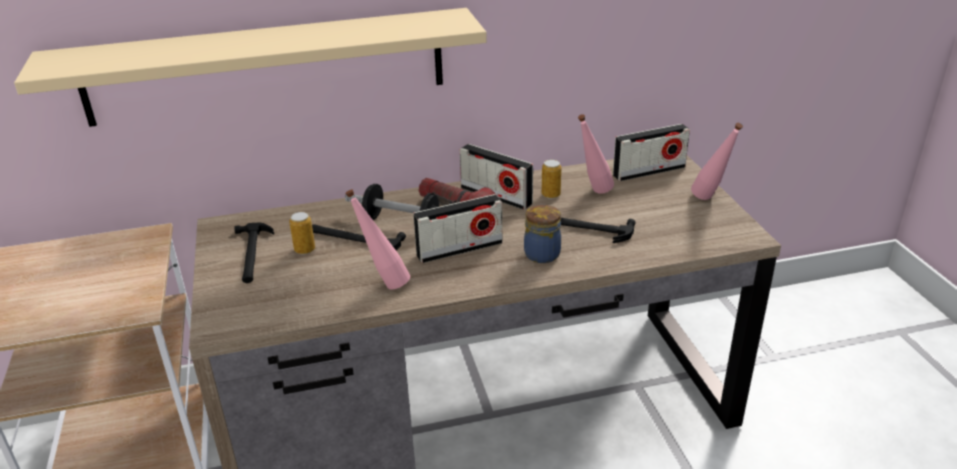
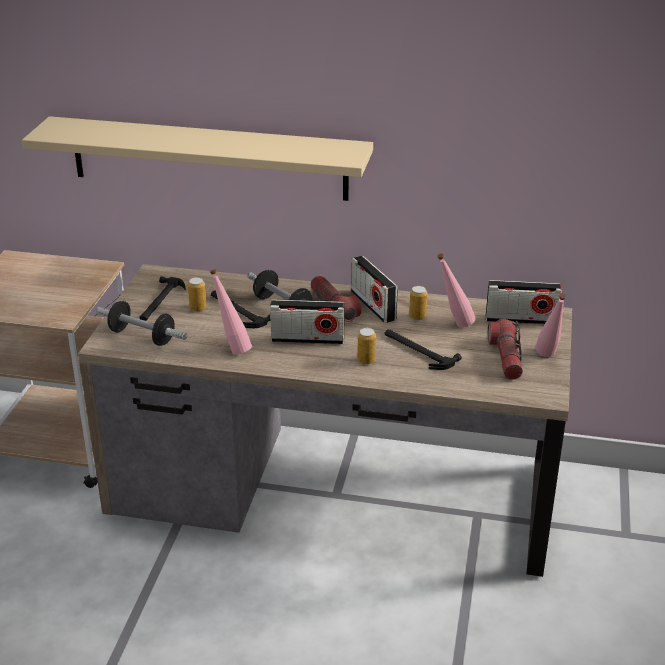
camera: 25 degrees right, 0 degrees up
(261, 302) = (142, 336): none -> dumbbell
(542, 253) = (366, 360): jar -> can
(673, 210) = (506, 358): none -> flashlight

